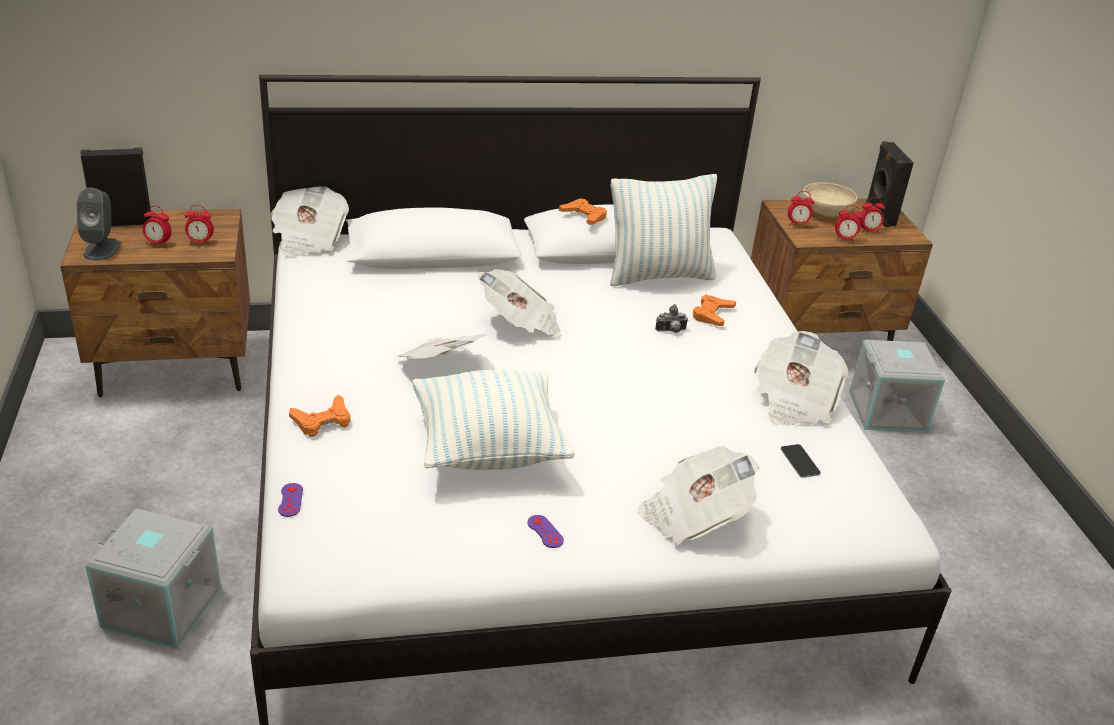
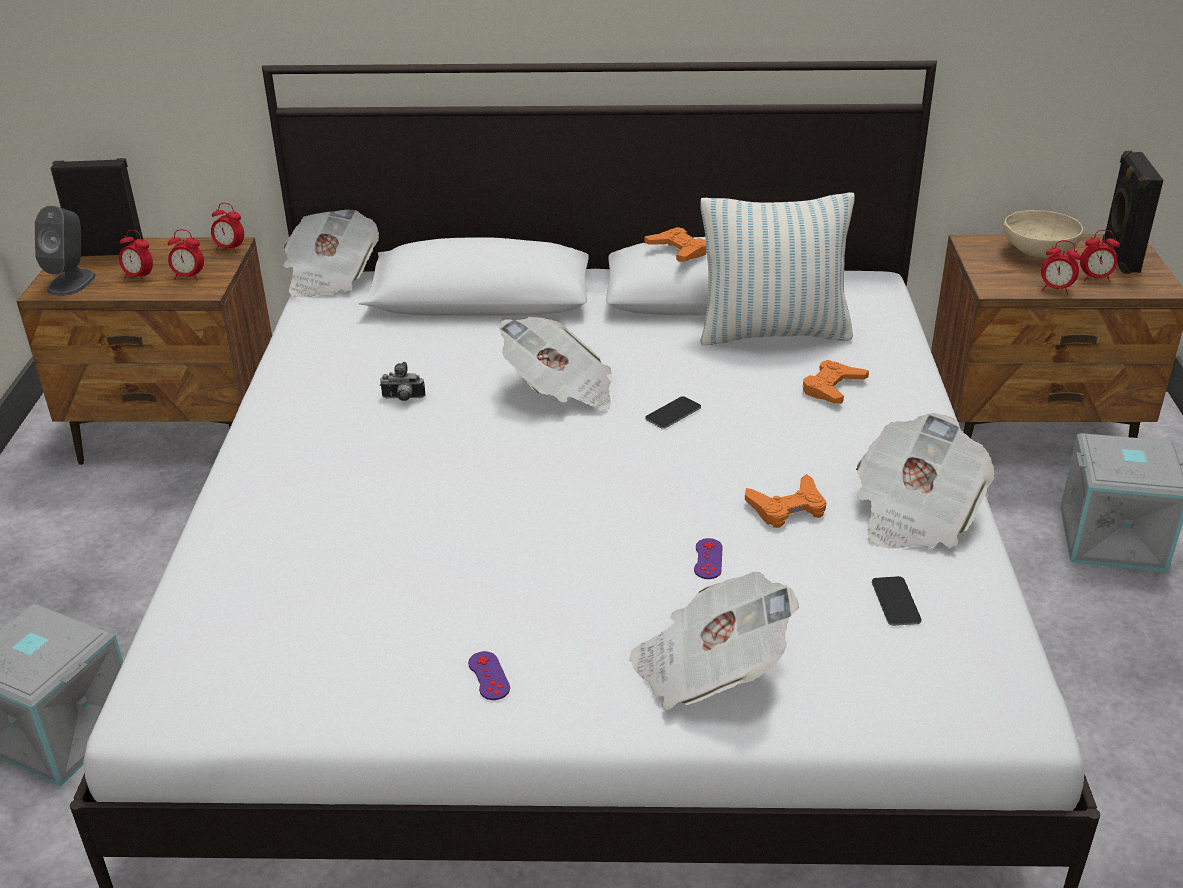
camera: 15 degrees right, 0 degrees up
(290, 500) = (173, 607): purple game controller -> purple game controller (708, 559)
(322, 421) = (254, 506): orange game controller -> orange game controller (787, 508)
(441, 366) = (433, 442): newspaper -> none
(488, 448) = (453, 555): pillow -> none
(608, 337) = (673, 413): none -> phone
(671, 331) = (765, 408): camera -> camera (403, 399)
(797, 225) = (990, 268): alarm clock -> alarm clock (230, 249)

